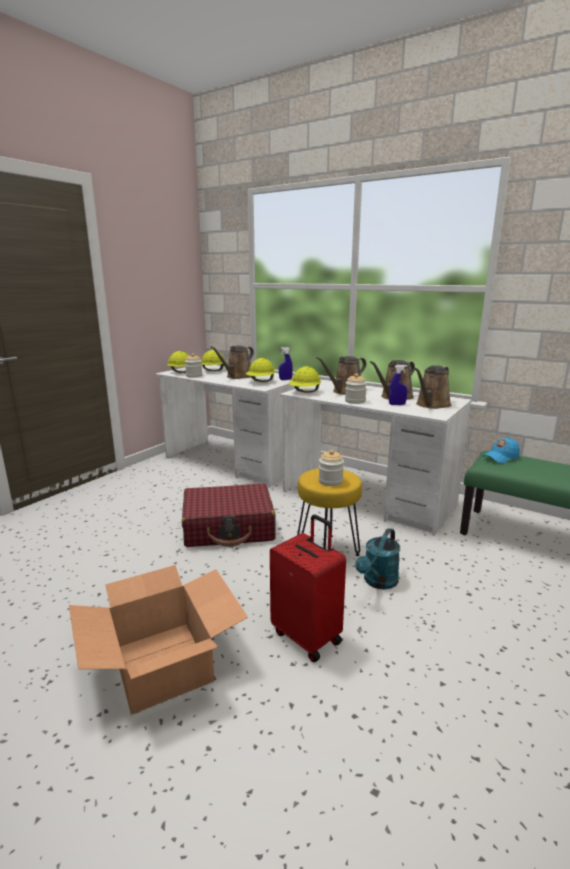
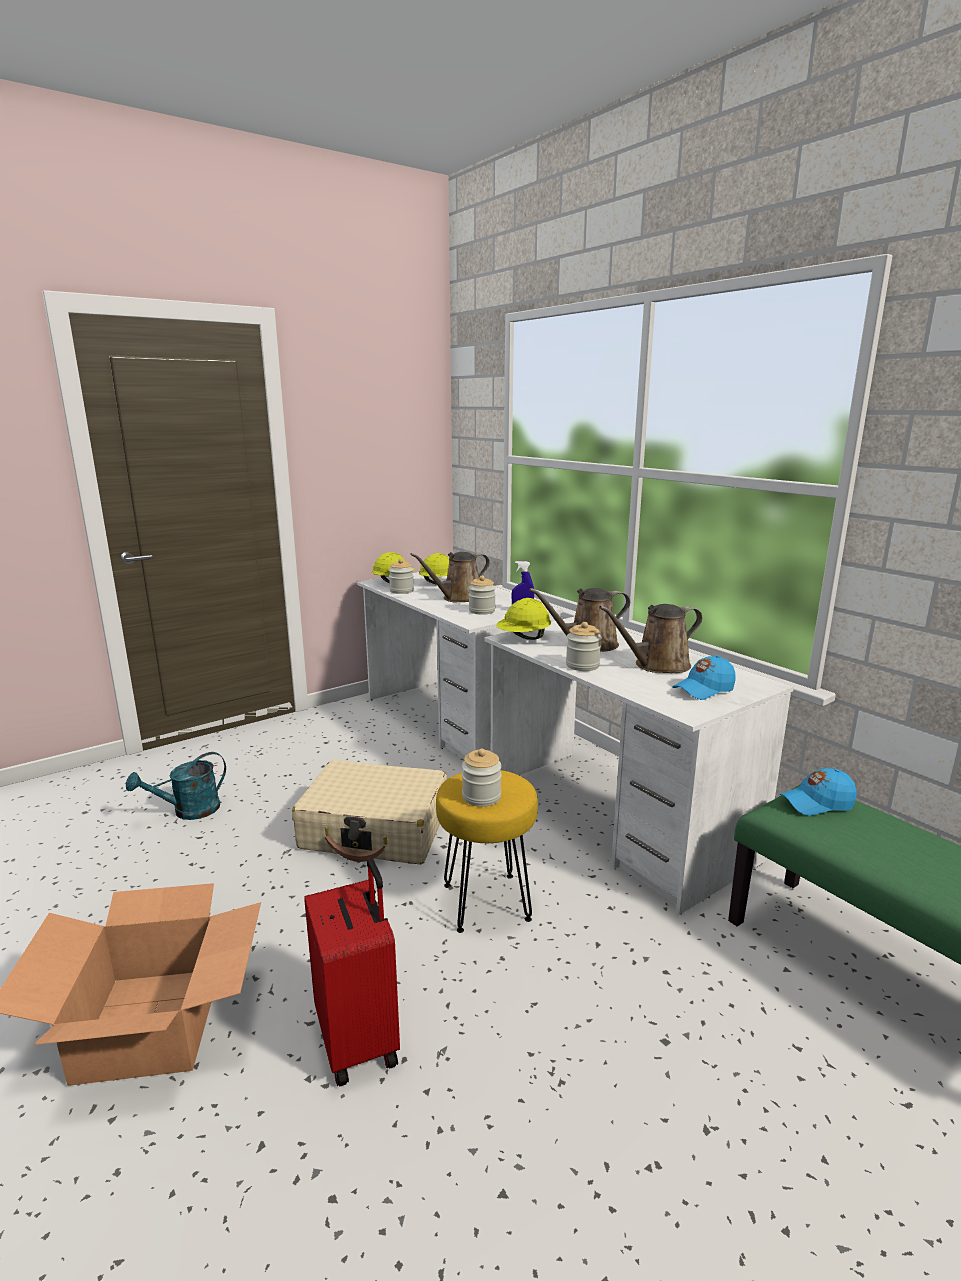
camera: 20 degrees right, 0 degrees up
(229, 527) = (375, 829): red suitcase -> beige suitcase
(261, 381) = (482, 611): yellow hard hat -> jar
(378, 582) = (527, 977): turquoise watering can -> turquoise watering can (188, 811)
(397, 404) = (644, 681): blue spray bottle -> none
(431, 405) = (703, 690): brown watering can -> blue cap

